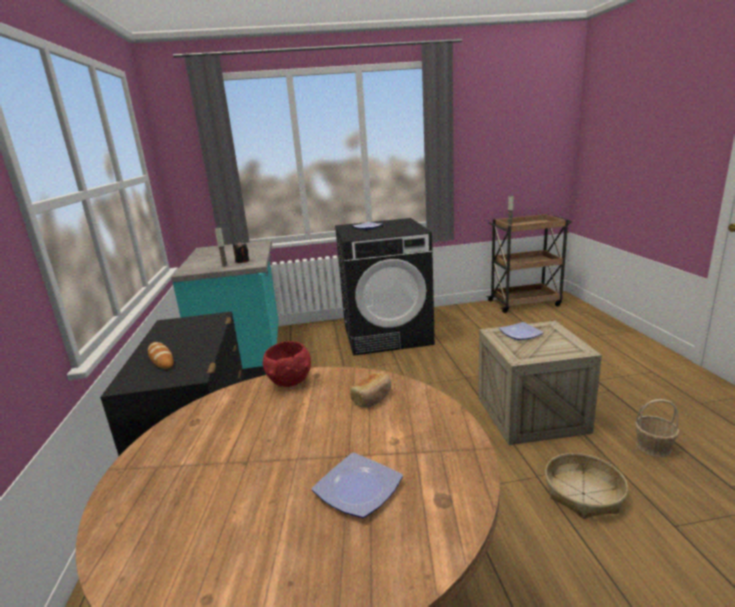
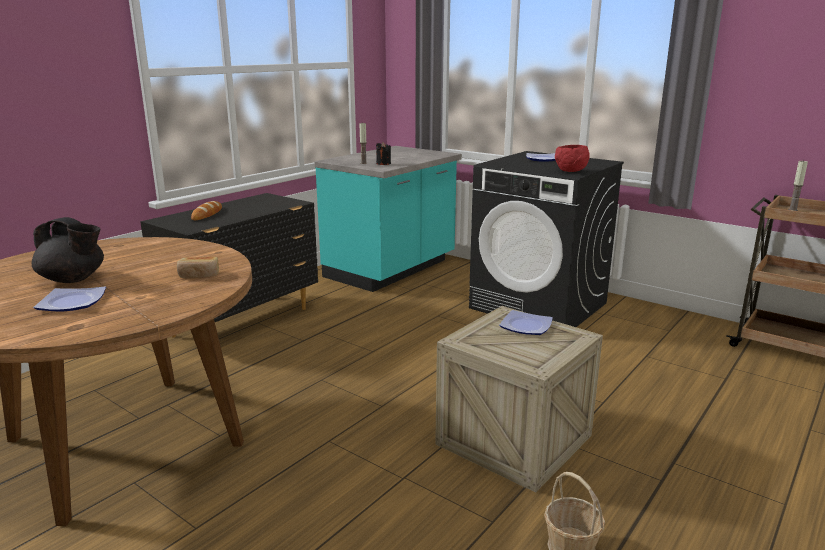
camera: 45 degrees right, 0 degrees up
(273, 474) = (73, 279): none -> black teapot
(290, 381) = (199, 248): red bowl -> red bowl (571, 171)
(583, 493) = (408, 515): basket -> none

